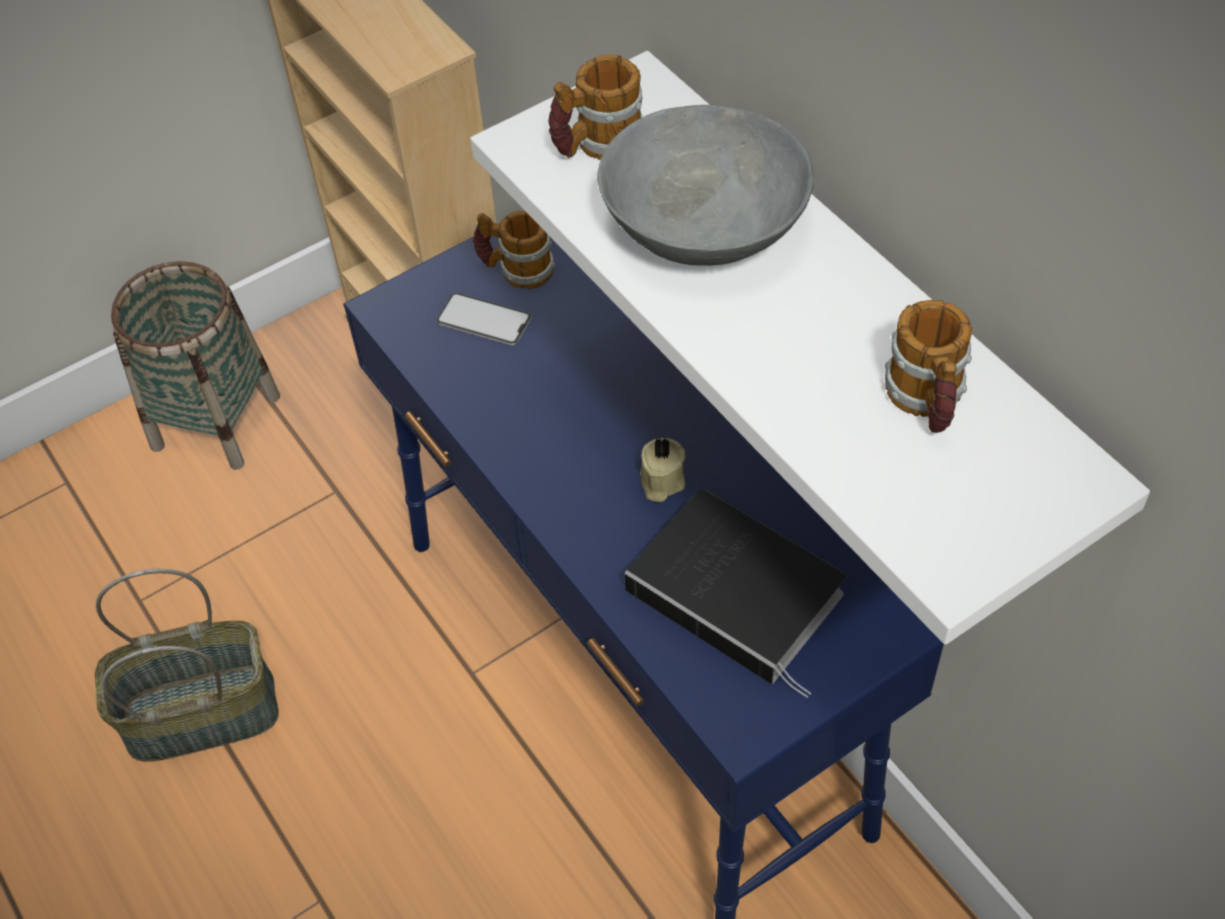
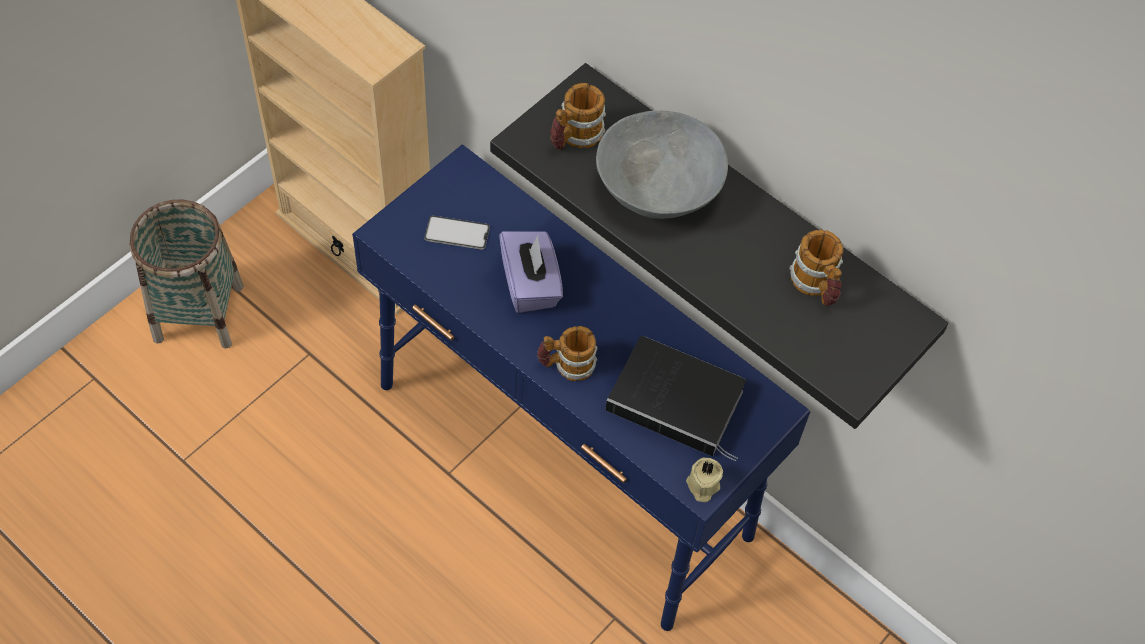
camera: 20 degrees left, 5 degrees up
(203, 711) = (258, 534): basket -> none
(516, 269) = (468, 192): mug -> mug (566, 365)
(566, 400) = (530, 284): none -> purple tissue box
(660, 482) = (608, 333): beige candle -> beige candle (702, 486)
(860, 306) = (750, 219): white shelf -> black shelf

